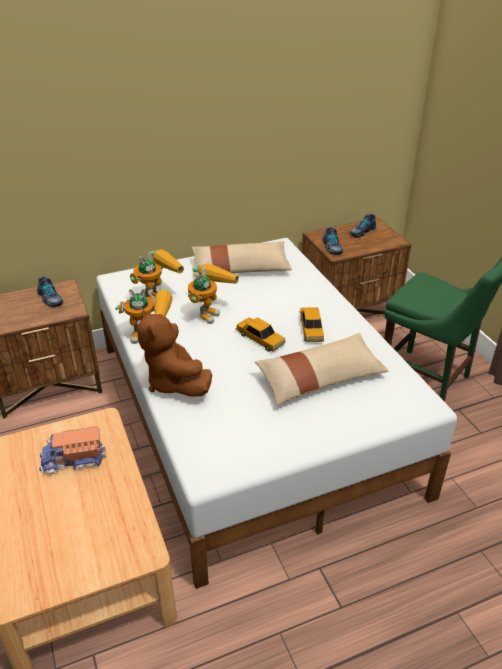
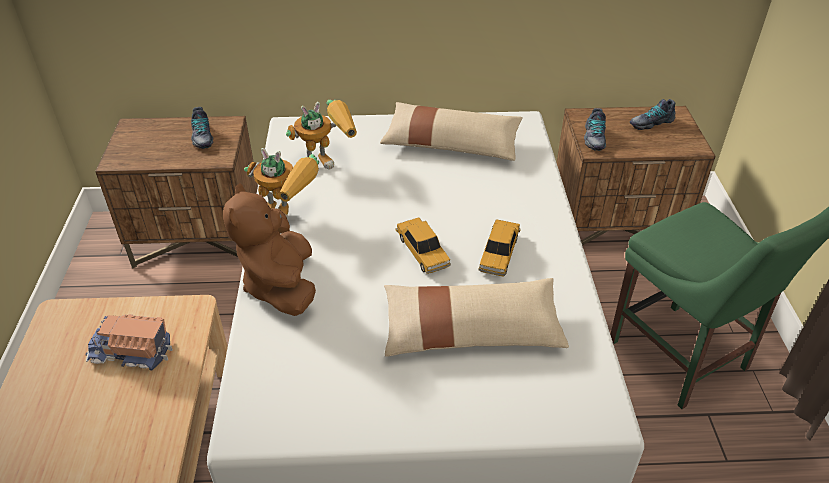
camera: 20 degrees right, 5 degrees up
(209, 311) = (378, 196): toy robot -> none

